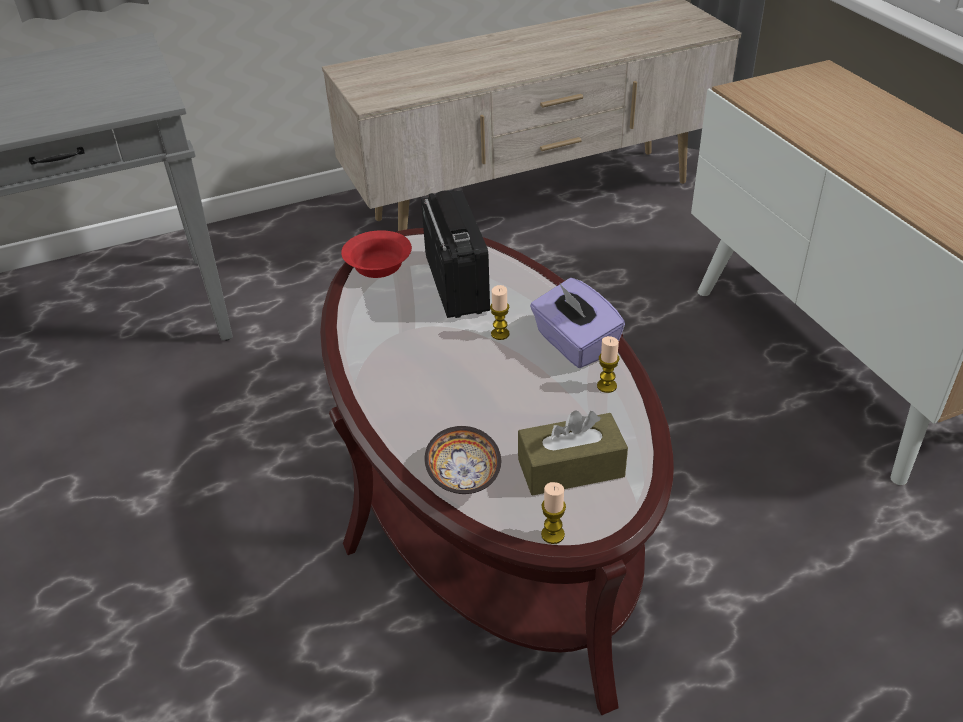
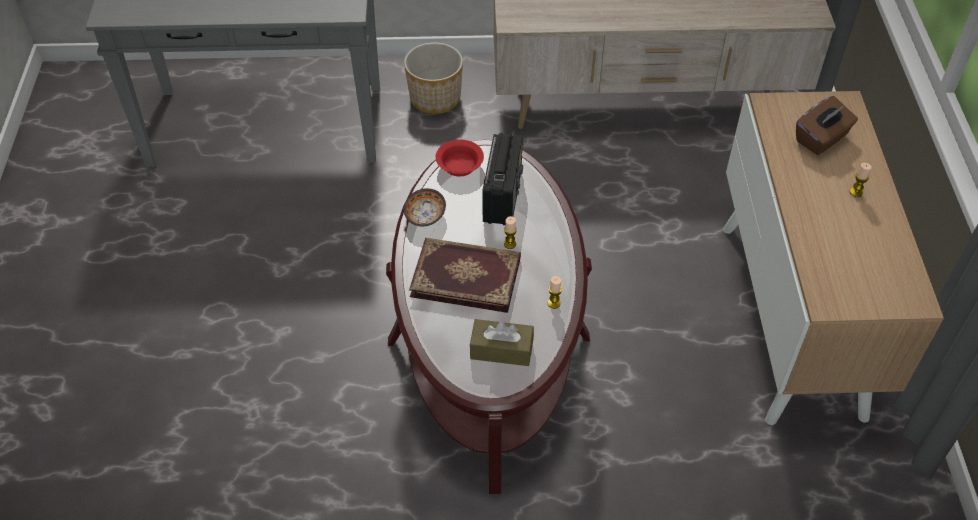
camera: 20 degrees right, 10 degrees up
(282, 253) = (436, 98): none -> planter
(461, 388) = (466, 276): none -> book
(465, 474) = (440, 333): bowl -> bowl (426, 215)
(552, 534) = (469, 386): candle -> candle (856, 192)
(574, 344) = (551, 267): purple tissue box -> none
(830, 106) = (821, 139): none -> brown tissue box

